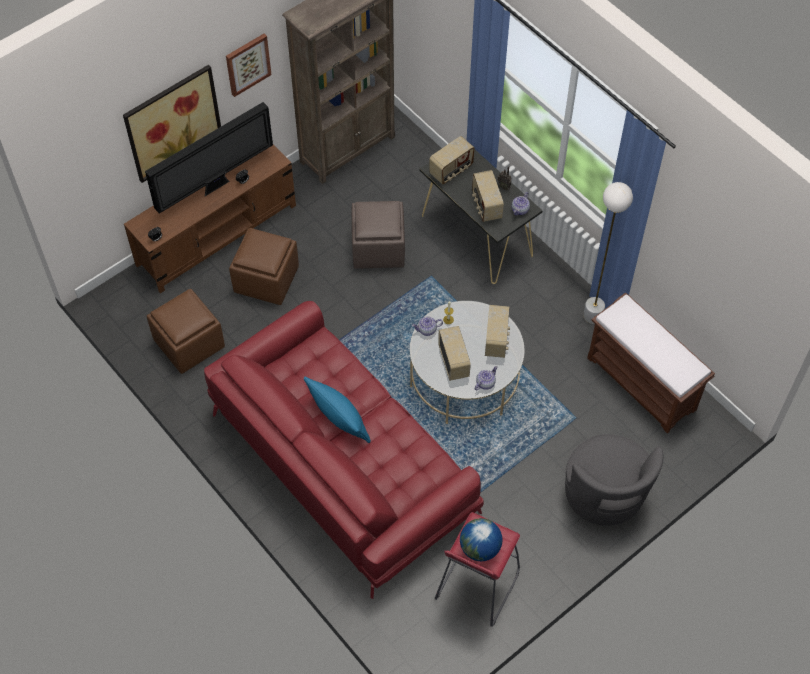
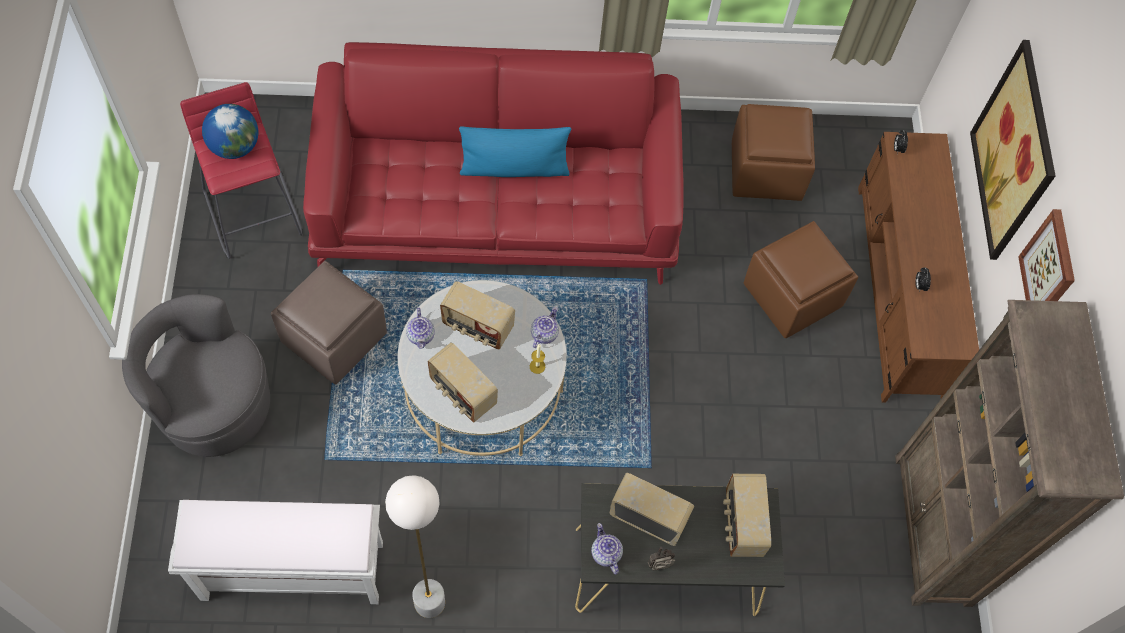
camera: 125 degrees right, 5 degrees up
(216, 185) = (935, 255): television -> none
(378, 249) = (740, 441): brown ottoman -> brown ottoman (334, 337)
(642, 384) = (291, 572): brown bench -> white bench

